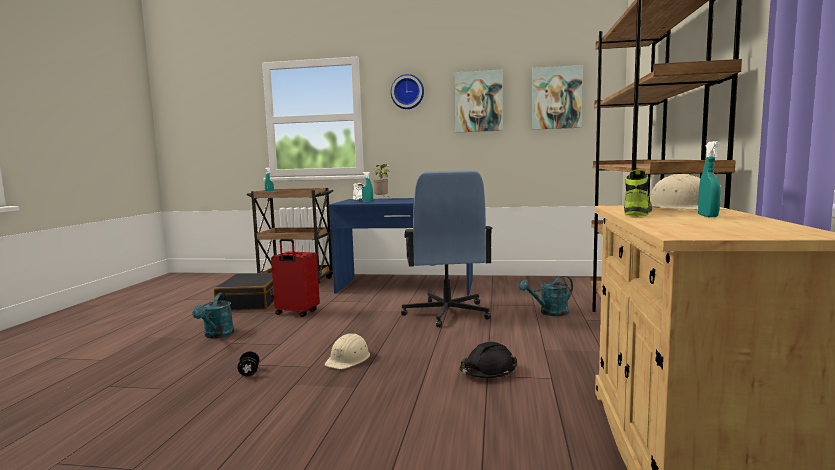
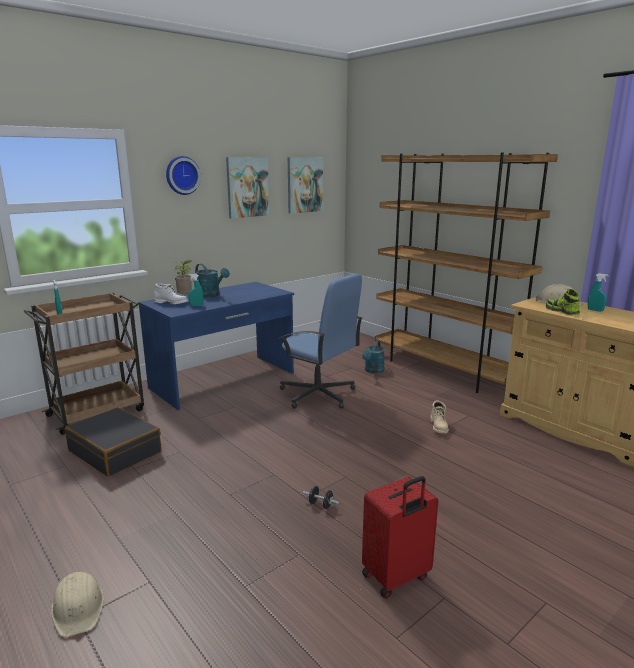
camera: 50 degrees left, 10 degrees up
(217, 335) = (194, 496): turquoise watering can -> turquoise watering can (211, 295)
(296, 313) = (202, 443): red suitcase -> red suitcase (396, 577)
(348, 359) = (353, 458): beige hard hat -> beige hard hat (78, 608)
(487, 372) = (439, 426): black hard hat -> beige boot

